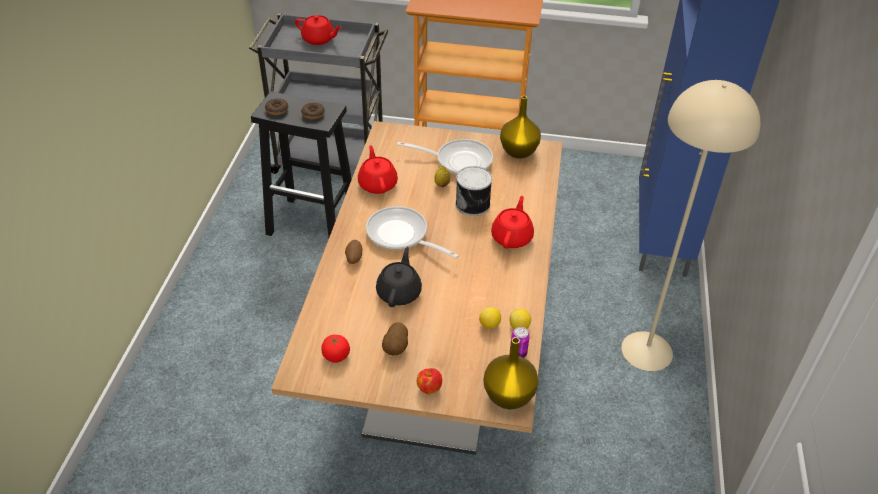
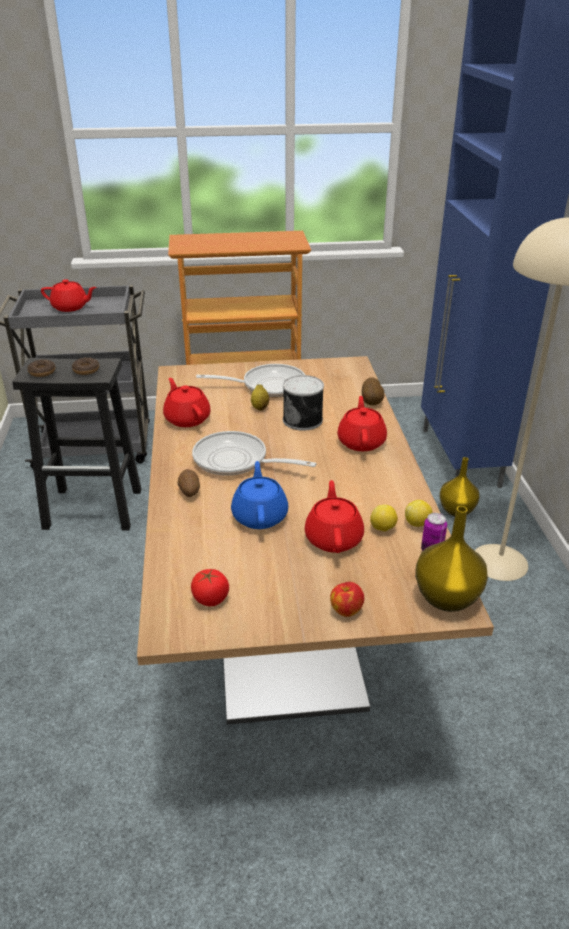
camera: 15 degrees left, 10 degrees down
(396, 348) = (284, 575): potato -> potato (372, 402)
(399, 292) = (260, 516): black teapot -> blue teapot
(447, 325) = (334, 538): none -> red teapot
(517, 152) = (326, 370): yellow vase -> yellow vase (456, 511)

